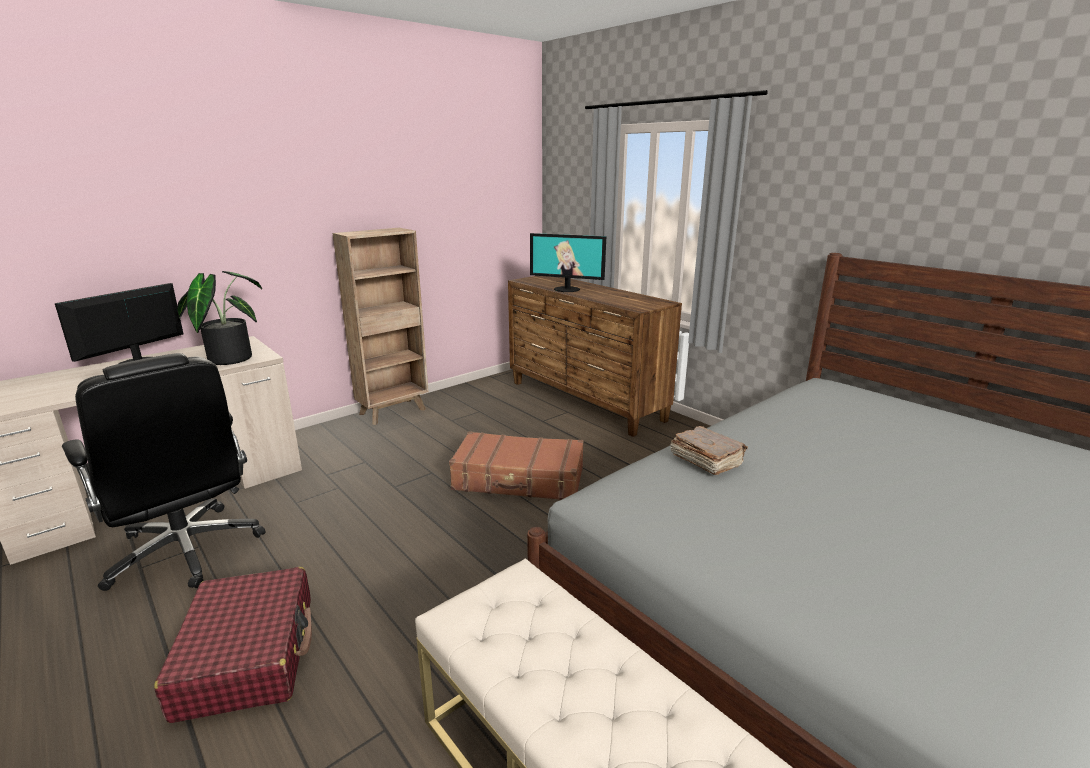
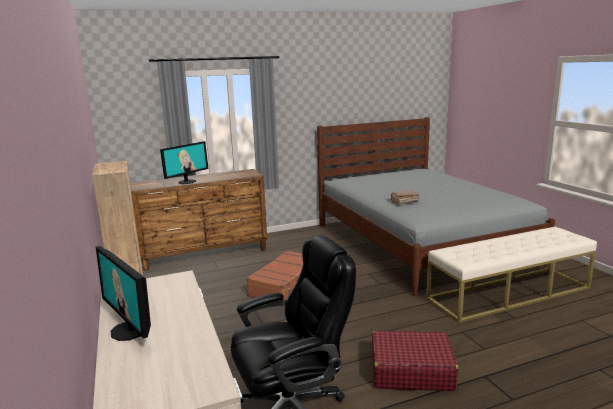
camera: 70 degrees left, 5 degrees down
(229, 358) = (167, 289): potted plant -> none

